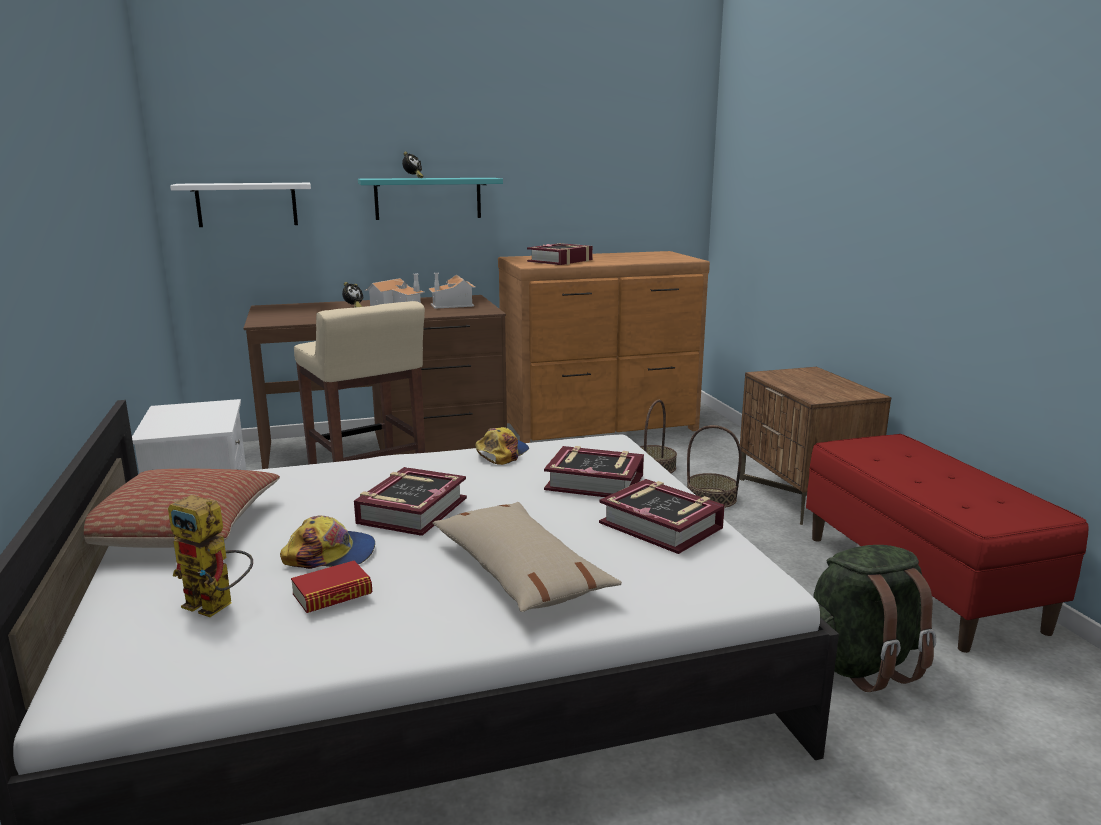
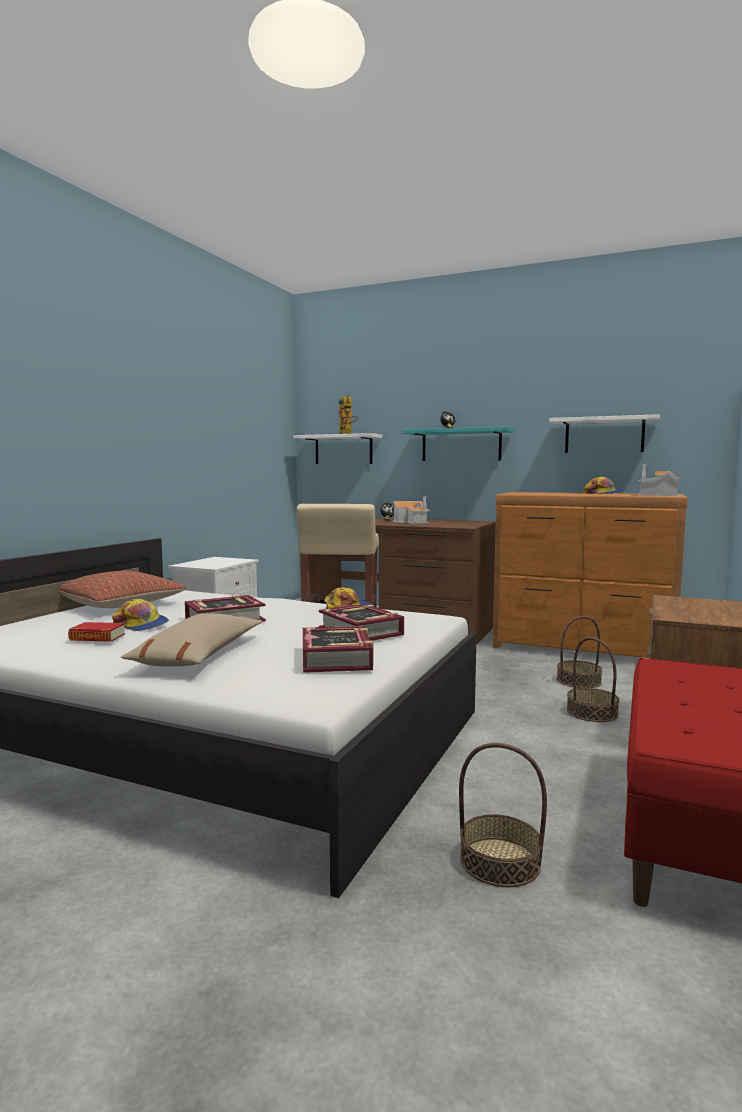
camera: 40 degrees right, 10 degrees down
(218, 605) = (52, 629): toy robot -> toy robot (347, 434)
(453, 305) = (454, 523): toy house -> toy house (659, 495)
(560, 261) = (547, 493): book -> none
(594, 187) = (604, 435): none -> white shelf
(612, 257) = (604, 493): none -> cap
(860, 665) = (499, 862): green backpack -> basket

